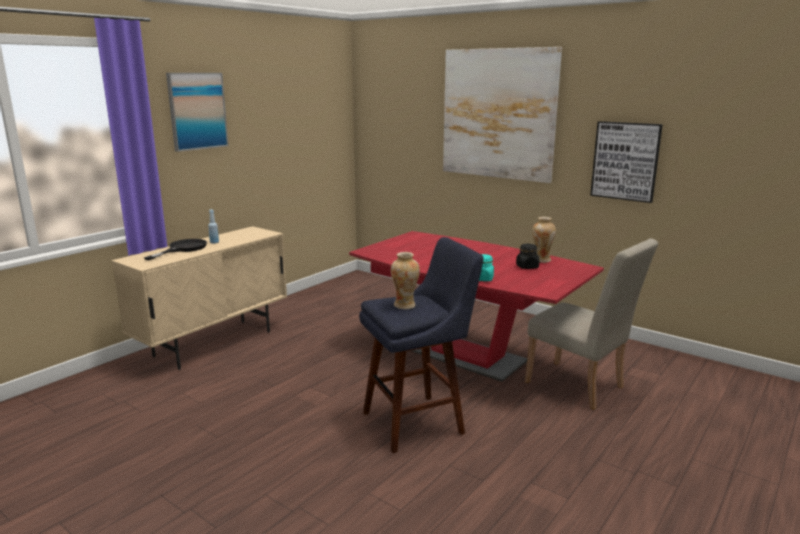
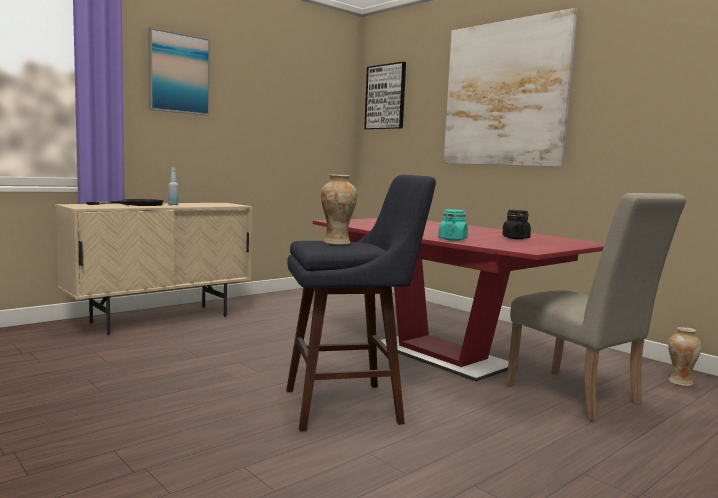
camera: 10 degrees right, 10 degrees down
(541, 260) = (537, 236): vase -> vase (680, 382)
(625, 161) = (653, 132): picture -> picture (385, 97)

